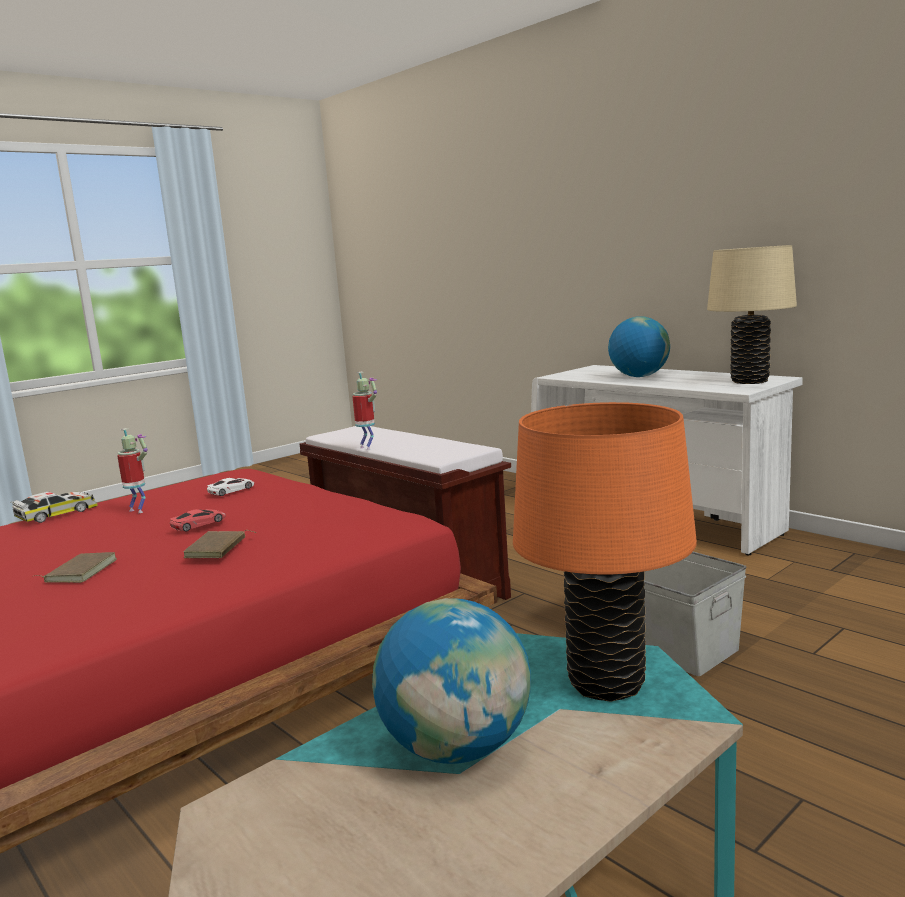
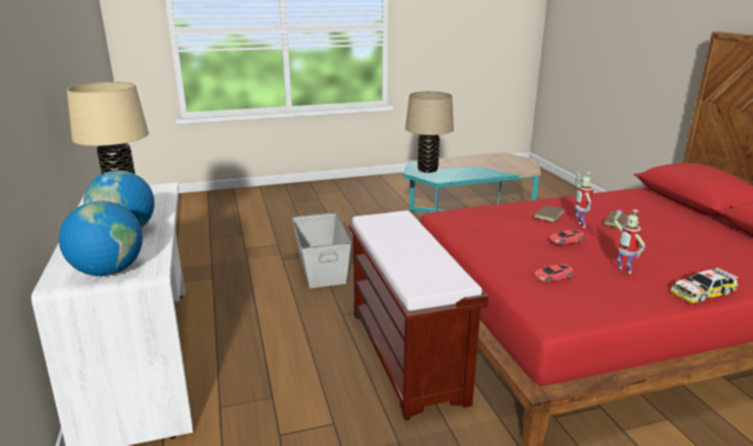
camera: 155 degrees left, 10 degrees up
(231, 490) = (553, 276): white toy car -> red toy car
(368, 448) = (437, 243): toy robot -> toy robot (579, 225)
(457, 748) = (474, 168): globe -> globe (108, 271)
(606, 683) = (427, 169): orange table lamp -> beige table lamp

